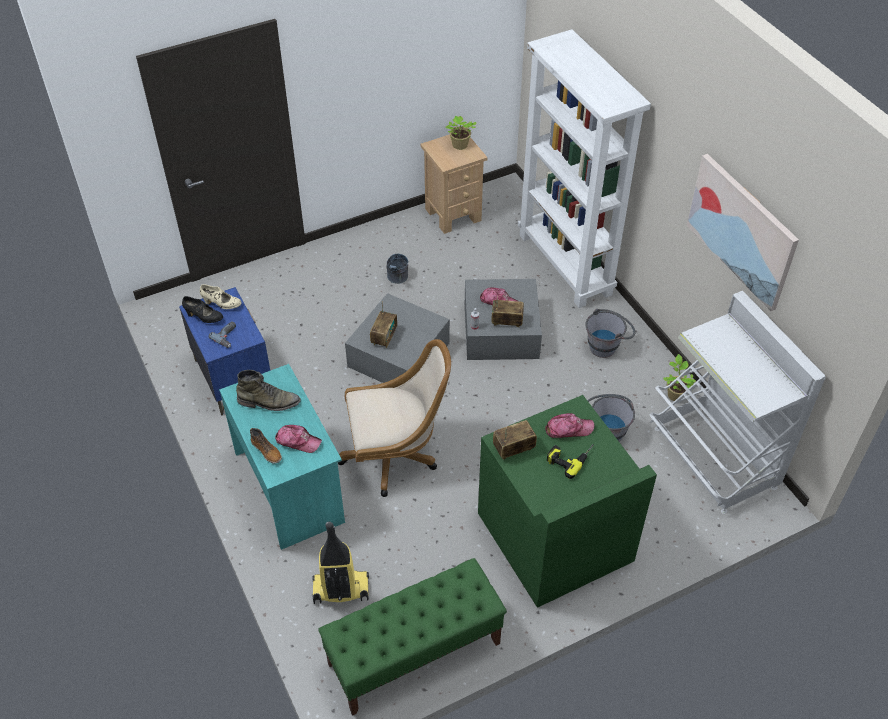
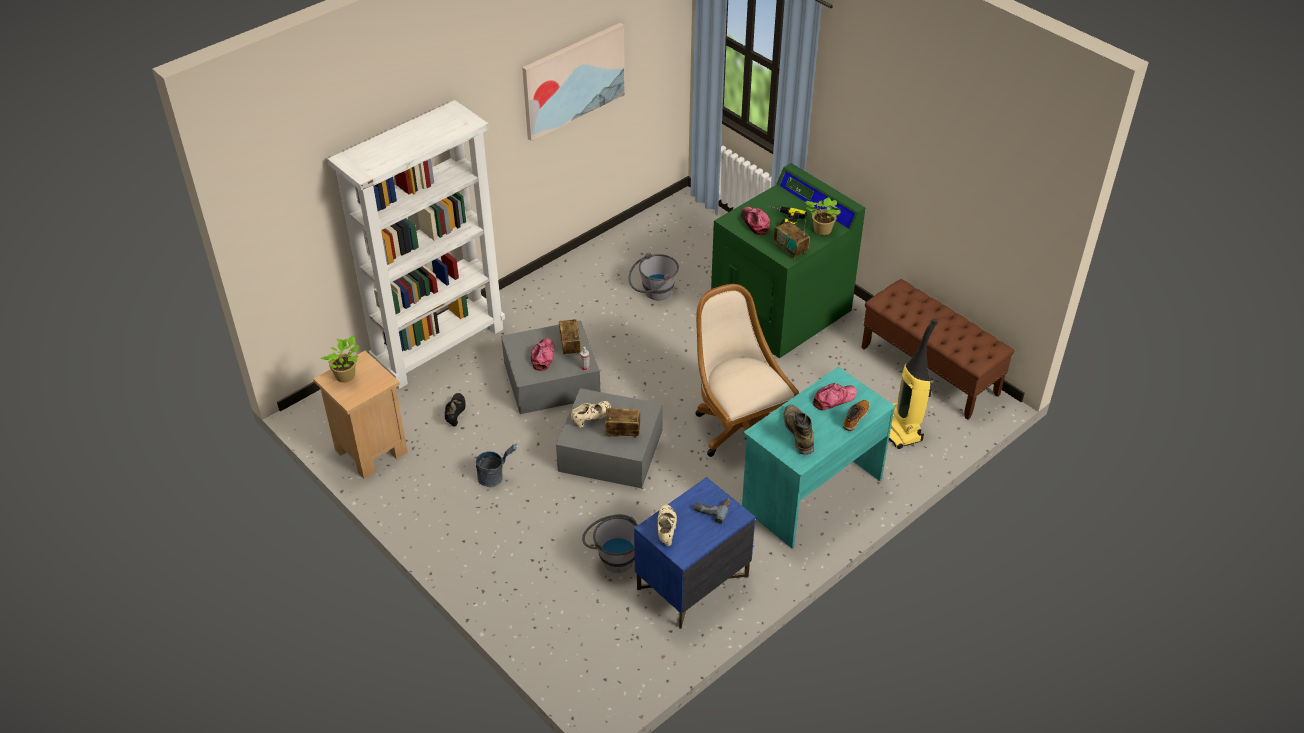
camera: 105 degrees left, 5 degrees down
(204, 317) = (692, 540): black shoe -> black shoe (455, 414)
(298, 441) = (834, 399): cap -> cap turned 60 degrees clockwise
(408, 320) = (591, 418): none -> beige shoe
(414, 654) = (930, 371): green bench -> brown bench
(607, 345) = (549, 304): grey bucket -> grey bucket (612, 556)
(675, 394) = (596, 257): potted plant -> potted plant (821, 230)
(710, 459) = (662, 233): white shoe rack -> none

